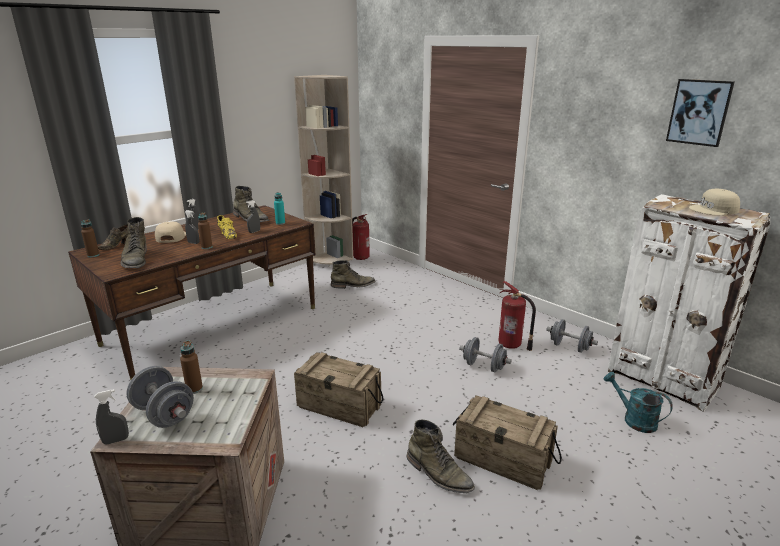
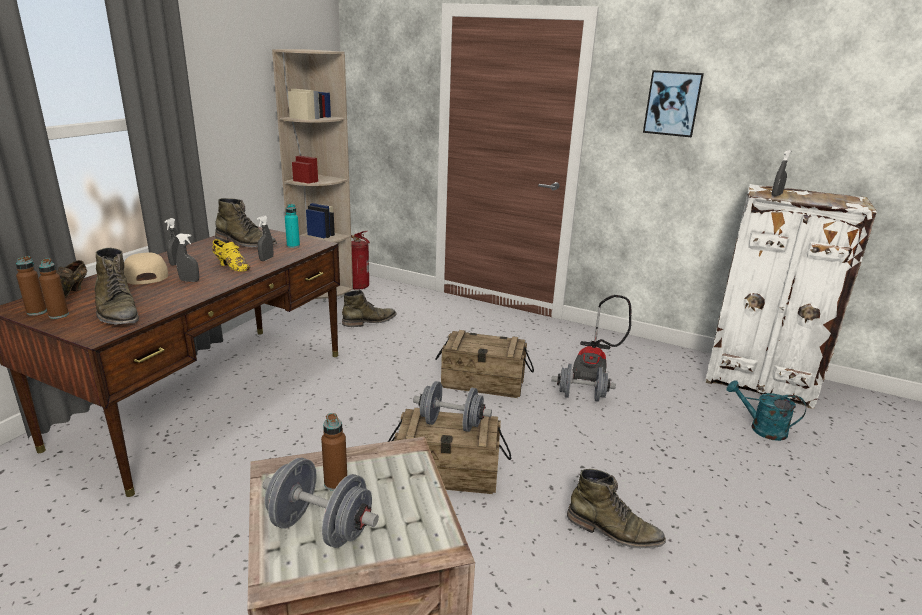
camera: 20 degrees left, 0 degrees up
(116, 440) = (277, 583): grey spray bottle -> grey spray bottle (776, 195)
(207, 247) = (215, 285): brown bottle -> brown bottle (59, 315)
(503, 459) = (669, 499): crate -> crate (483, 383)
(511, 345) = (594, 368): fire extinguisher -> vacuum cleaner
(569, 347) = (653, 362): grey dumbbell -> grey dumbbell (451, 424)
(699, 112) = (788, 94): picture -> picture (672, 103)
(714, 210) = (818, 196): beige cap -> none

